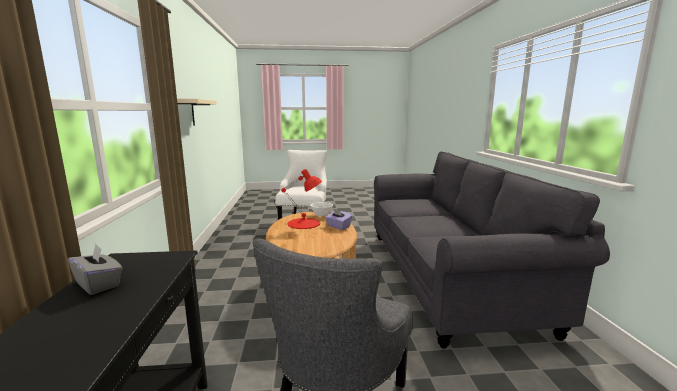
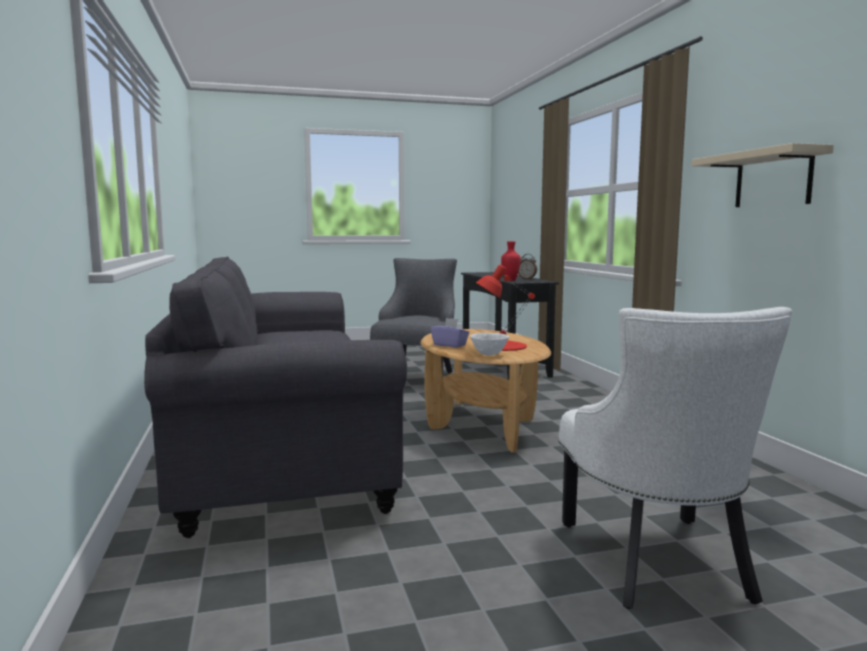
camera: 170 degrees right, 5 degrees down
(99, 284) = (527, 279): grey tissue box -> alarm clock
(169, 265) = (510, 281): none -> red vase

